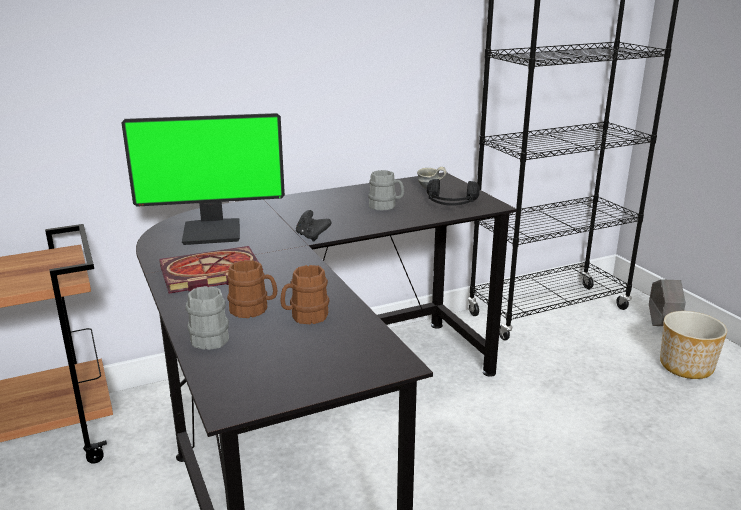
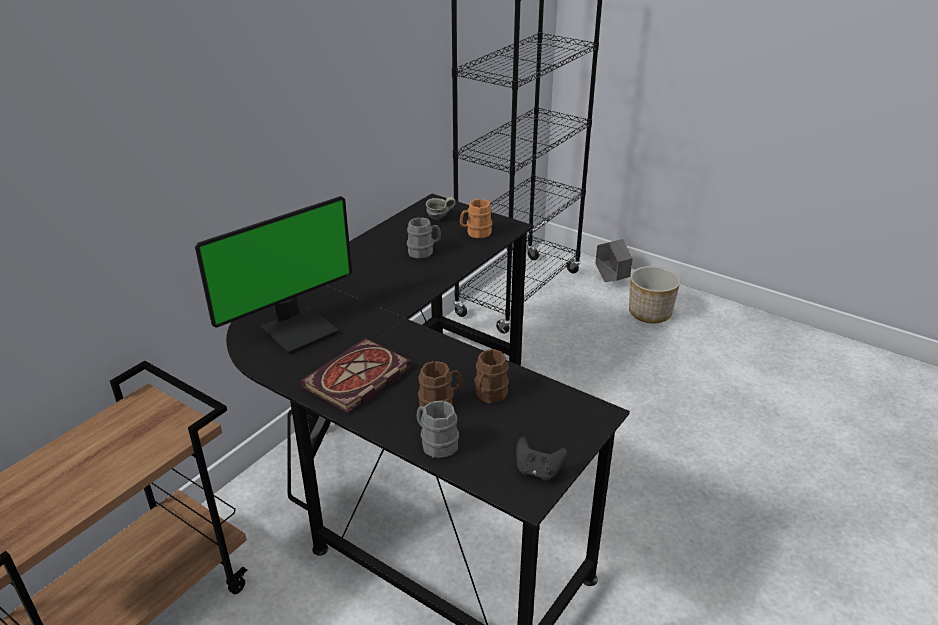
camera: 30 degrees left, 10 degrees up
(312, 237) = (398, 307): black game controller -> black game controller (538, 471)
(451, 203) = (475, 233): black headphones -> orange mug

